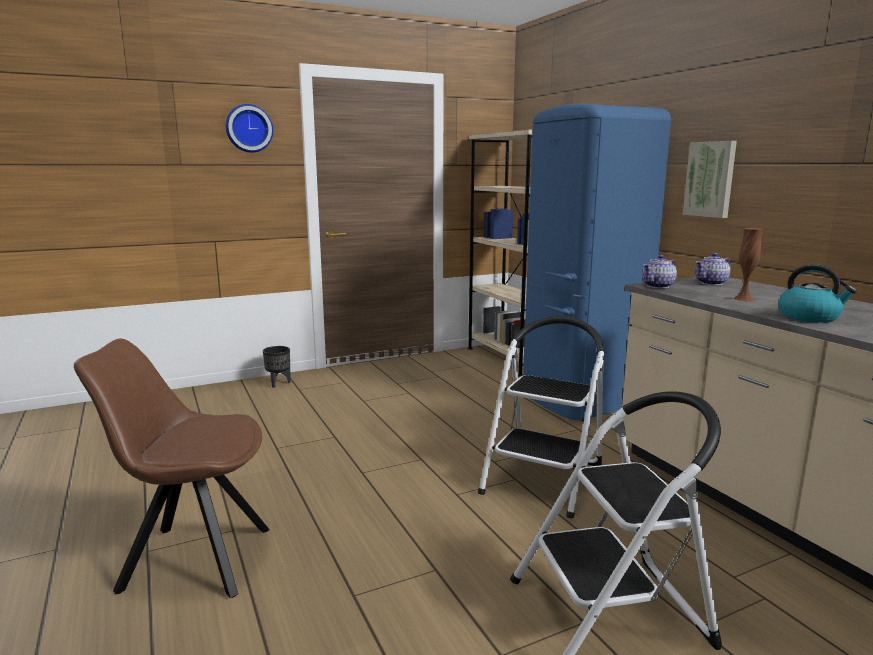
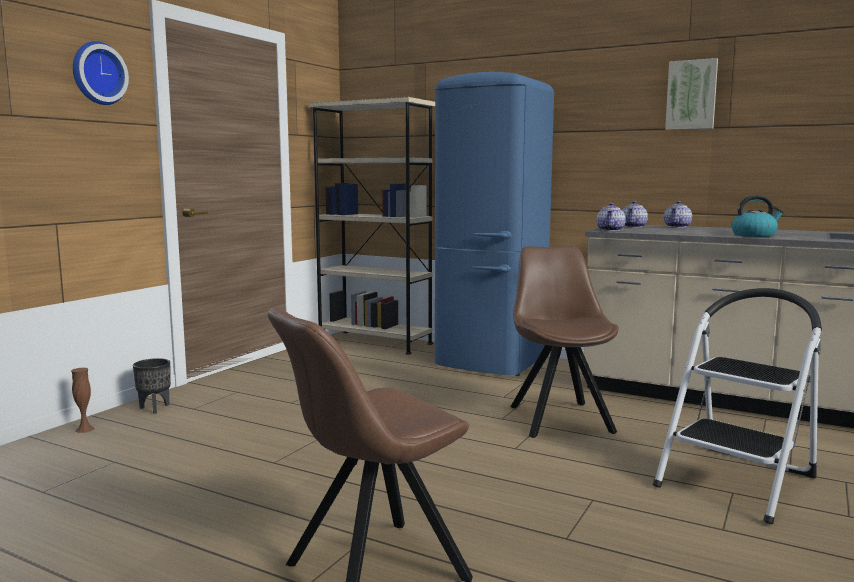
camera: 35 degrees left, 5 degrees down
(545, 478) = (559, 419): step ladder -> brown chair
(710, 179) = (597, 143): picture -> picture (691, 95)
(744, 299) = (687, 231): brown vase -> brown vase (84, 429)
(770, 289) = (677, 226): none -> teapot

